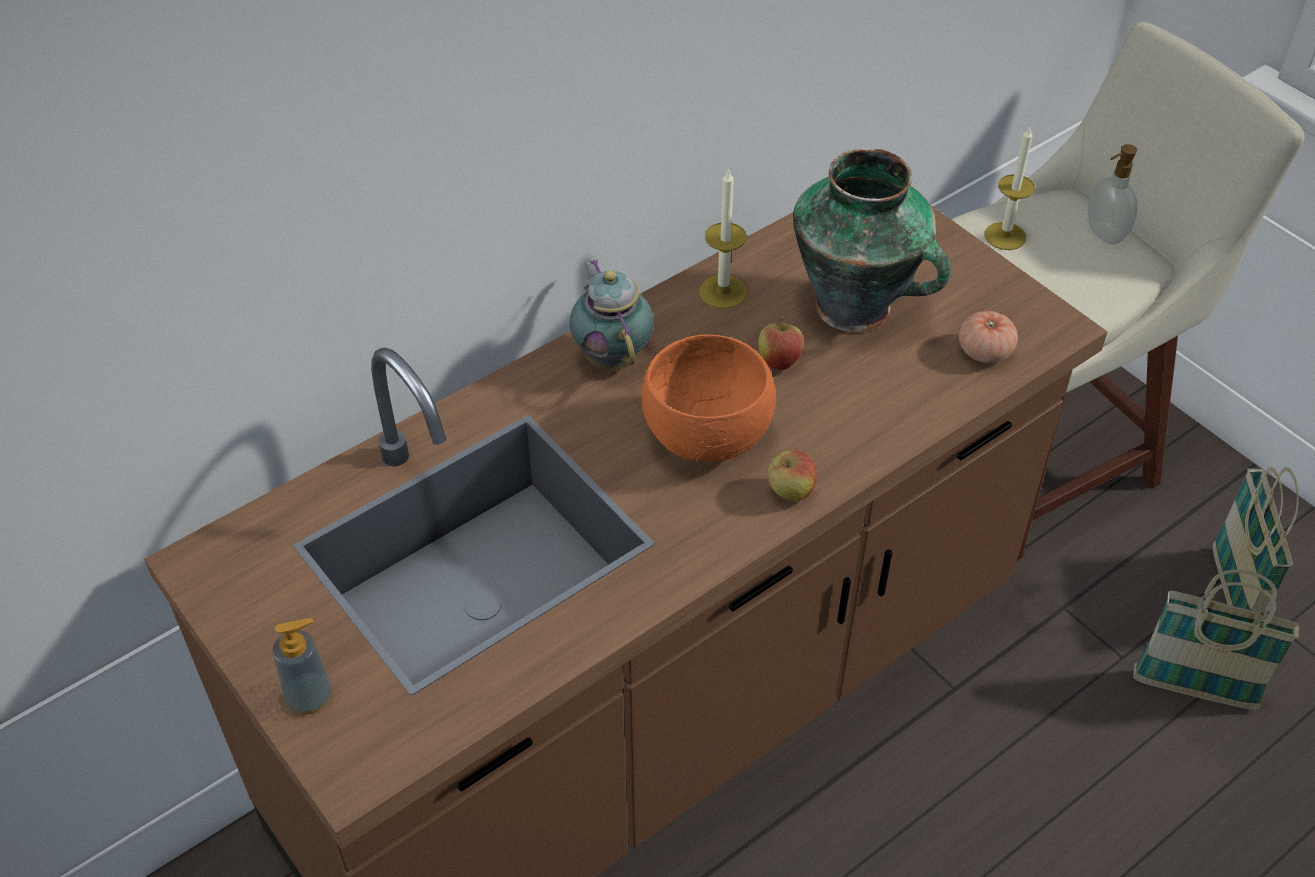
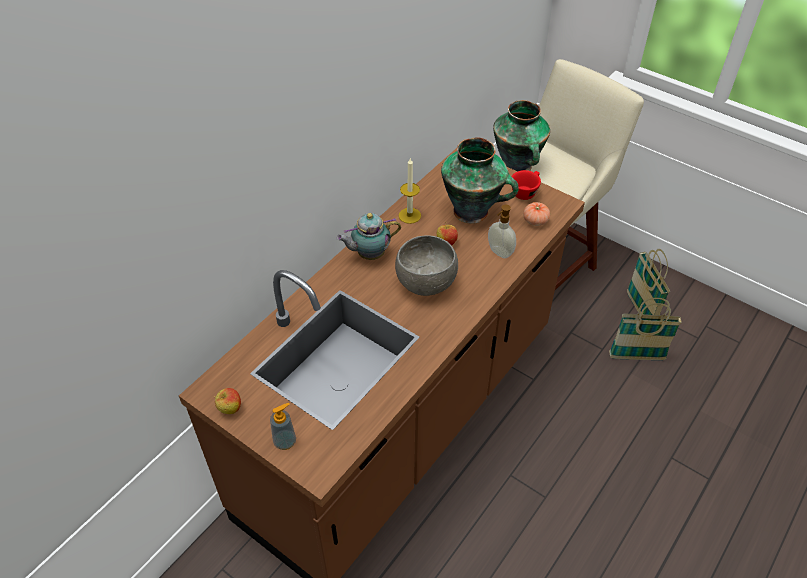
camera: 15 degrees left, 0 degrees up
(612, 355) = (369, 254): teapot -> teapot turned 75 degrees counterclockwise
(707, 435) = (426, 283): orange bowl -> grey bowl
(790, 493) = (472, 301): apple -> apple (230, 409)
(985, 286) = (525, 191): none -> red cup
(1005, 236) = (517, 167): candle -> vase
(1103, 234) = (559, 158): soap dispenser -> soap dispenser (499, 252)

